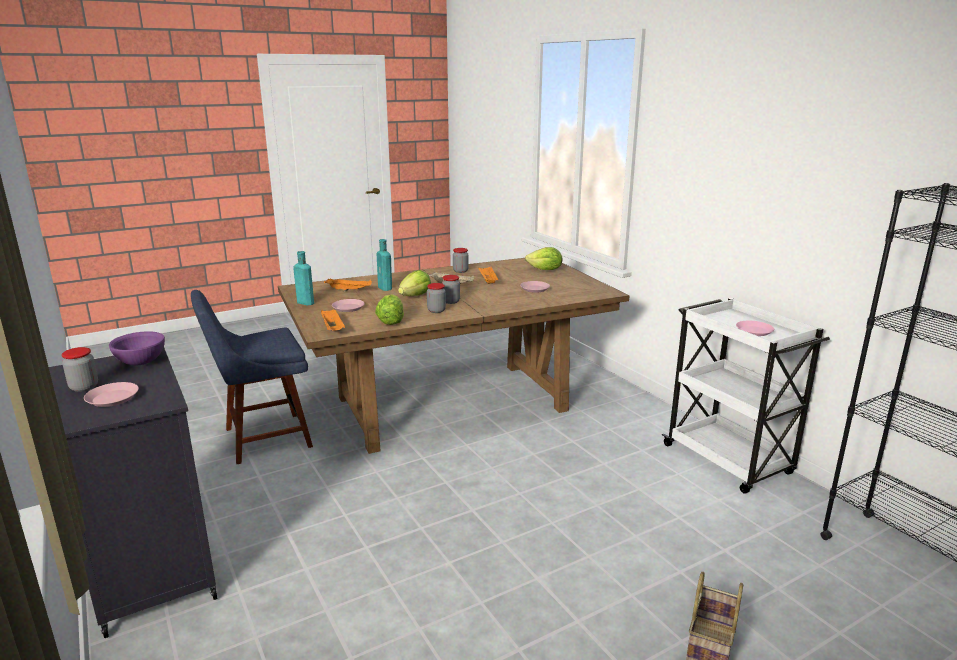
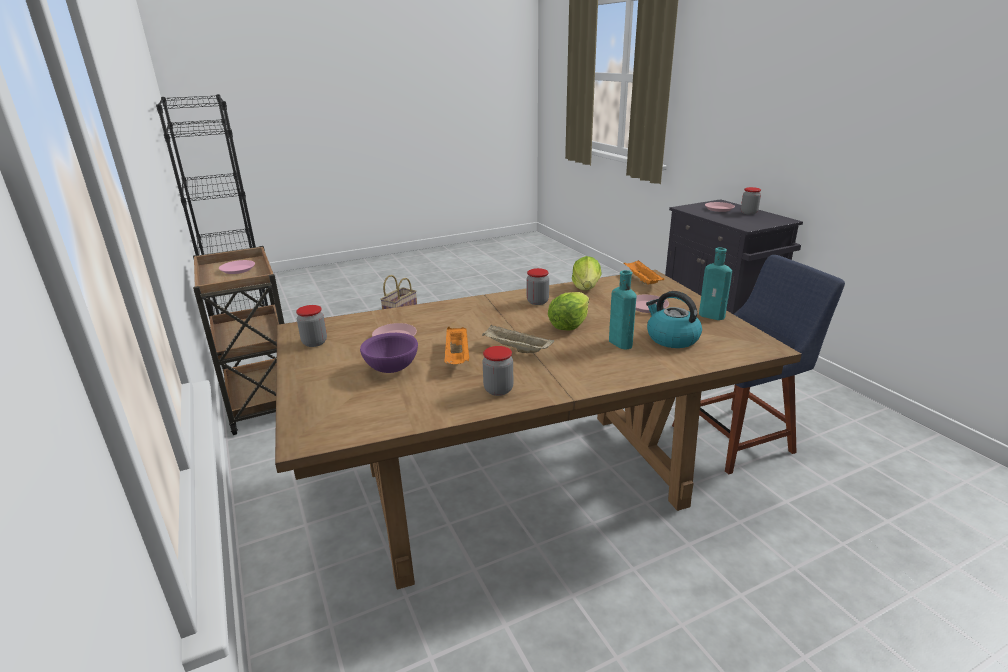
camera: 175 degrees left, 5 degrees up
(141, 362) = (741, 223): purple bowl -> purple bowl (391, 369)
(349, 290) = (671, 338): orange tray -> kettle
(451, 301) = (519, 315): jar -> jar (314, 342)
(545, 270) = (337, 389): lettuce -> none
(729, 460) = (263, 400): white cart -> brown cart

